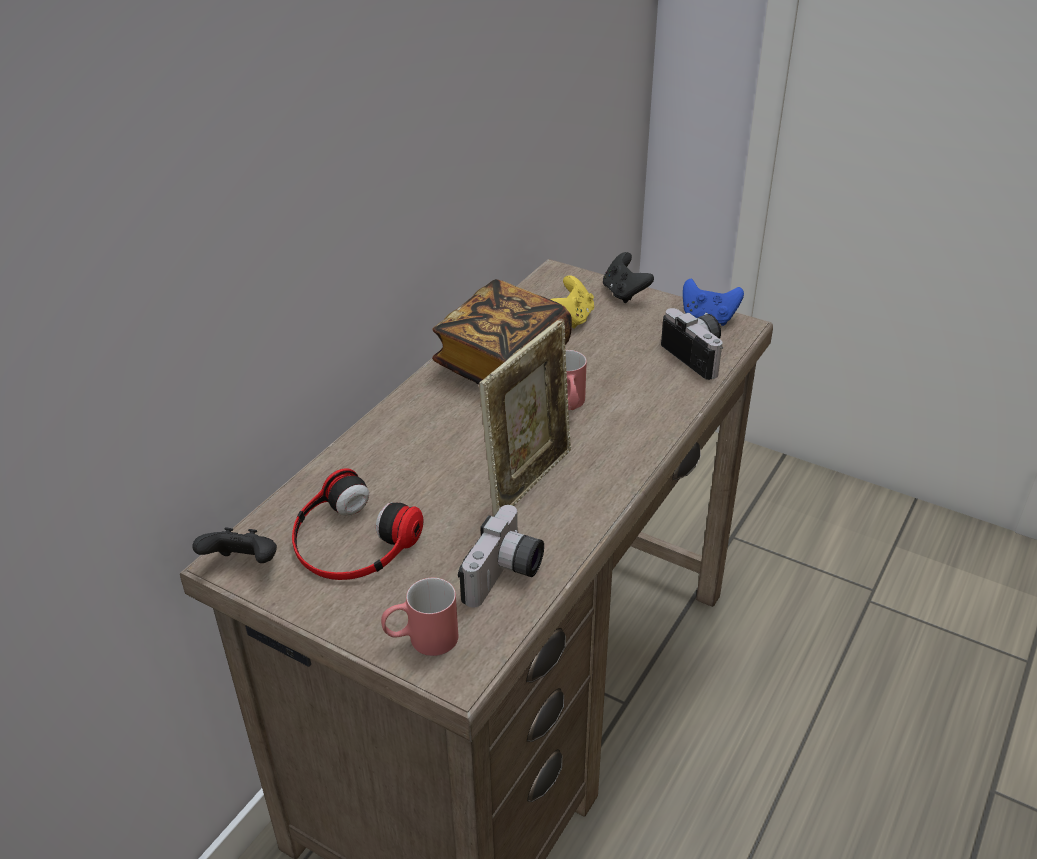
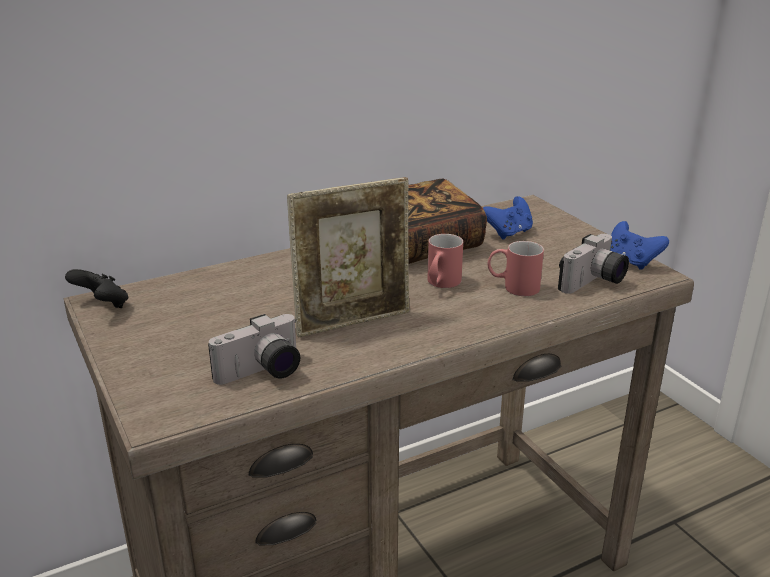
camera: 30 degrees right, 10 degrees down
(351, 541) = (184, 315): headphones -> none
(421, 640) = (156, 389): red mug -> red mug (512, 287)
(572, 318) = (508, 233): yellow game controller -> blue game controller
(624, 293) = (572, 228): black game controller -> none
(699, 355) = (594, 283): camera -> camera turned 45 degrees clockwise

